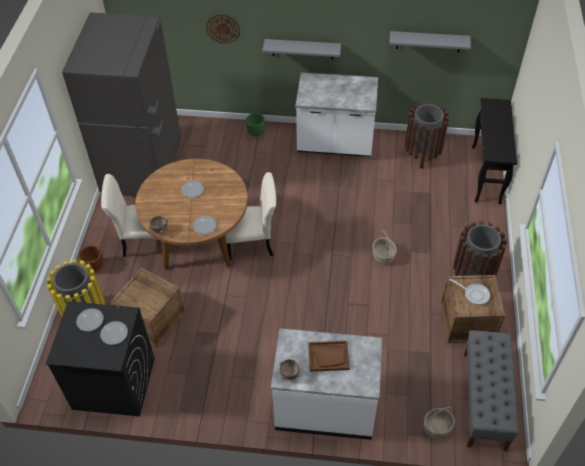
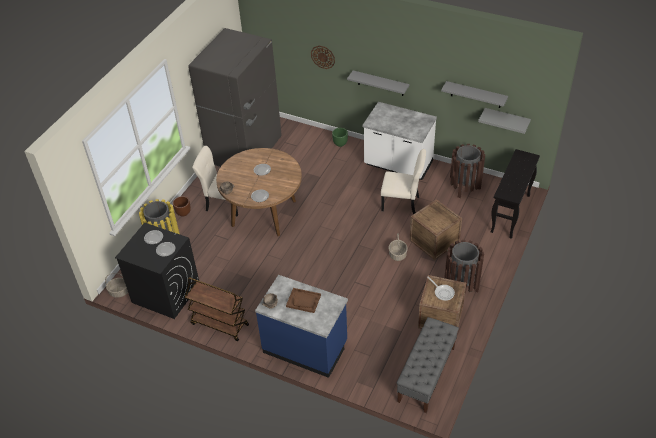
camera: 20 degrees right, 5 degrees down
(152, 320) = (208, 259): crate -> crate (434, 241)
(202, 407) = (219, 324): none -> brown cart
(252, 244) = (302, 223): beige chair -> beige chair (402, 204)
(325, 406) = (305, 347): white counter -> blue counter
(437, 428) = (381, 383): basket -> basket (119, 292)
(466, 65) = (506, 119): none -> grey shelf

